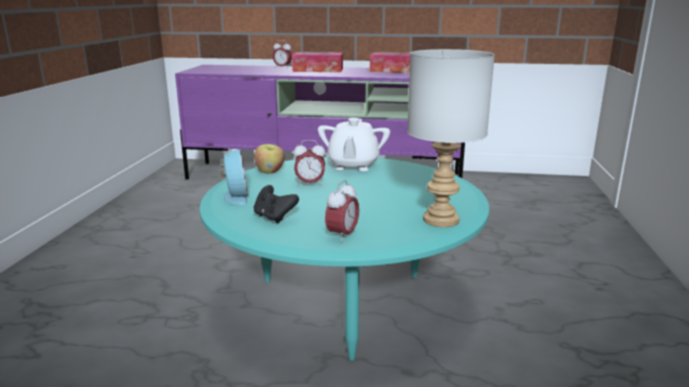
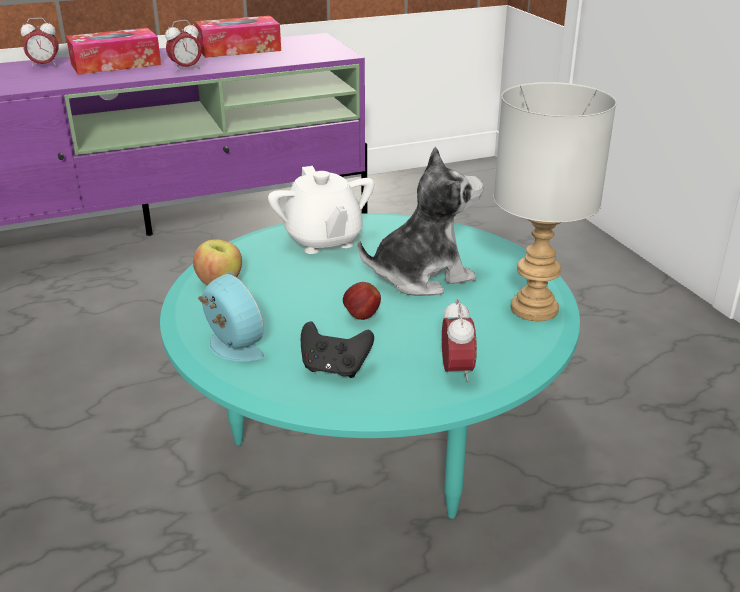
camera: 30 degrees left, 10 degrees up
(310, 184) = (306, 291): alarm clock -> alarm clock (186, 69)
(324, 200) = (361, 316): none -> apple
(388, 191) = (421, 276): none -> plush toy

